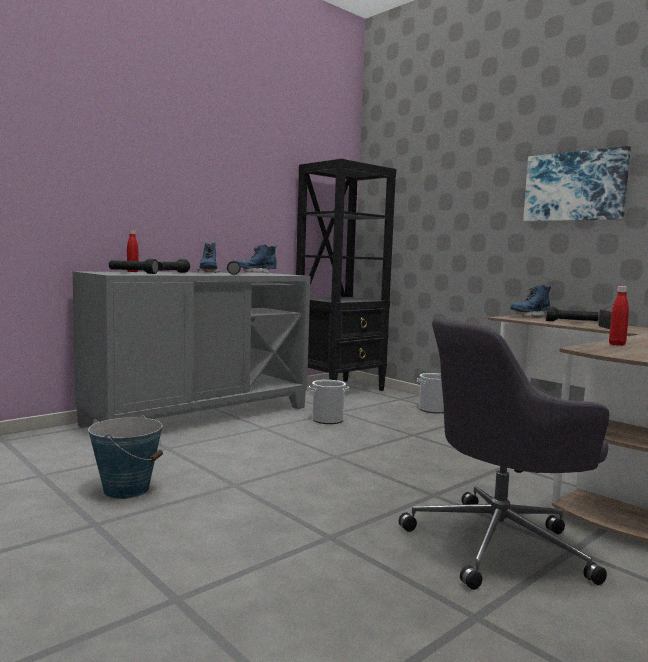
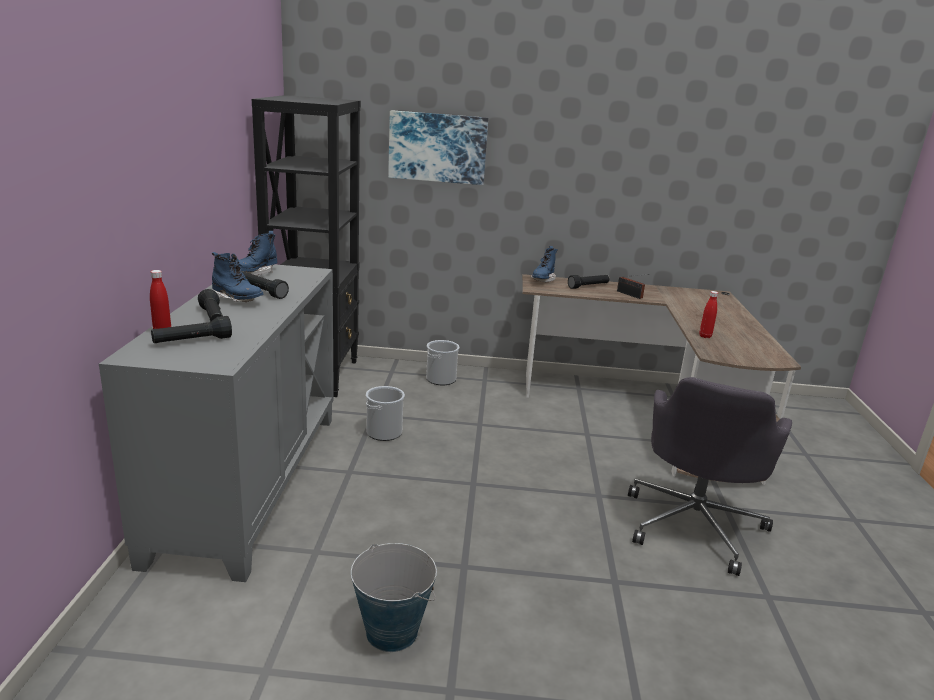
camera: 45 degrees left, 15 degrees up
(575, 186) = (578, 151): picture -> picture (438, 147)

